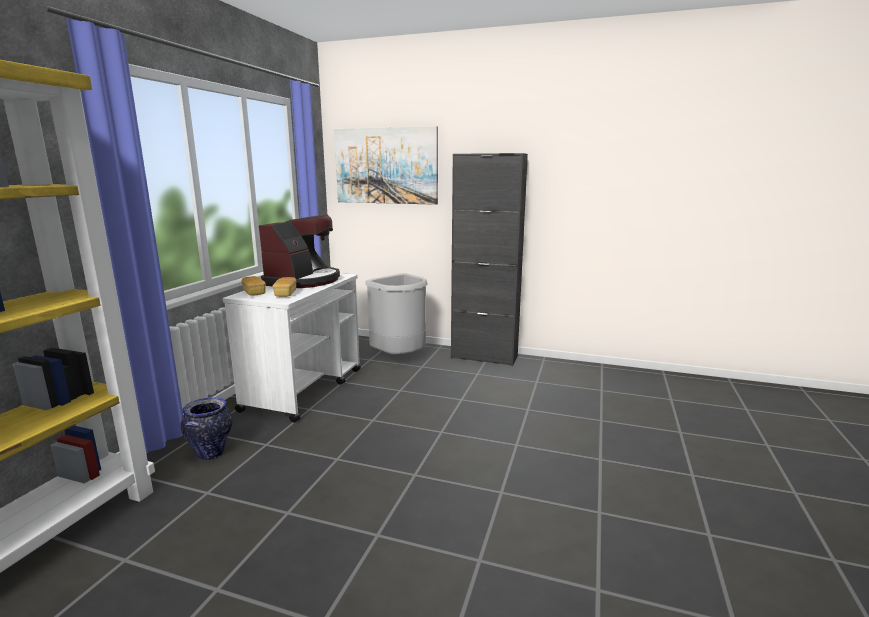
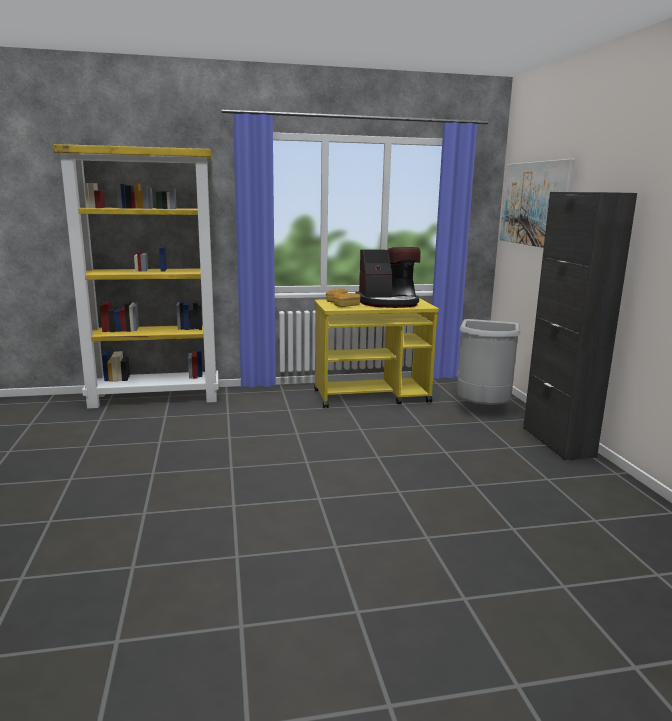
camera: 60 degrees right, 0 degrees up
(211, 453) = (263, 400): vase -> none
(304, 389) = (372, 396): white cart -> yellow cart

